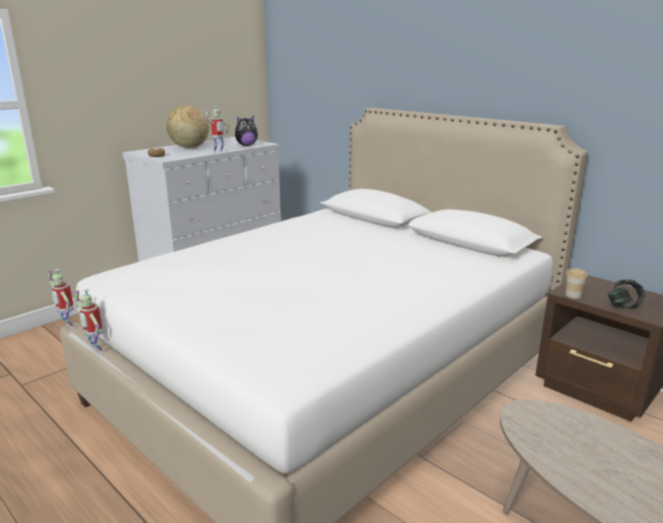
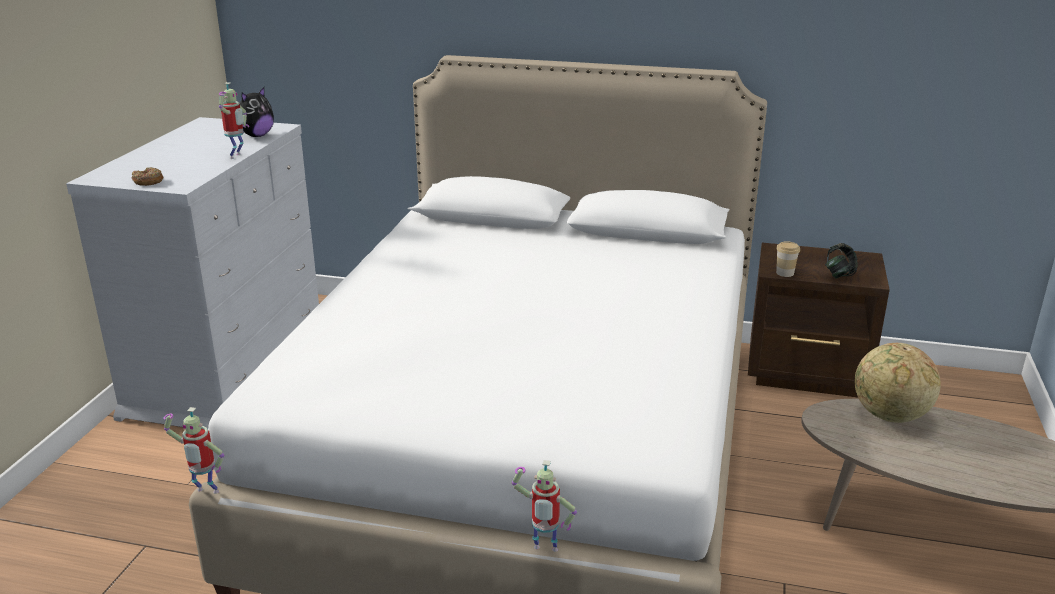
camera: 30 degrees left, 5 degrees up
(96, 351) = (301, 511): toy robot -> toy robot (544, 550)
(189, 147) = (169, 154): globe -> globe (889, 416)

